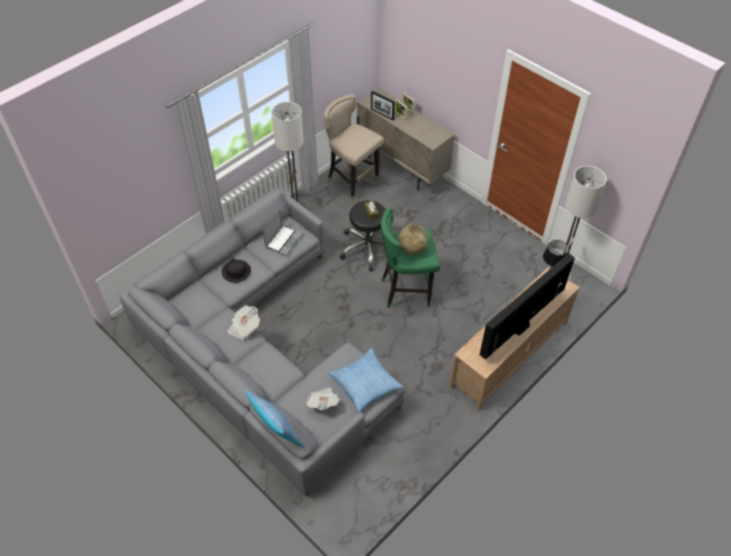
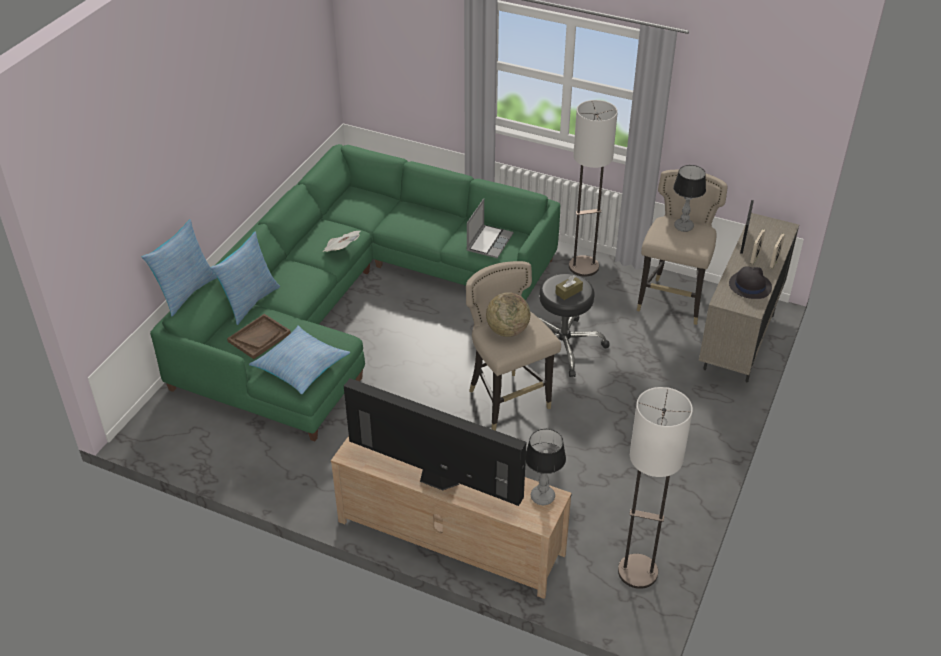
camera: 70 degrees right, 10 degrees down
(236, 271) = (420, 220): black hat -> black hat (749, 285)
(260, 350) = (352, 299): grey sofa -> green sofa
(275, 402) = (249, 302): none -> pillow
(283, 240) = (489, 242): laptop -> laptop turned 75 degrees counterclockwise
(323, 403) = (259, 337): newspaper -> brown tray
(349, 135) = (683, 226): none -> table lamp
(406, 291) = (508, 402): green stool -> beige stool

